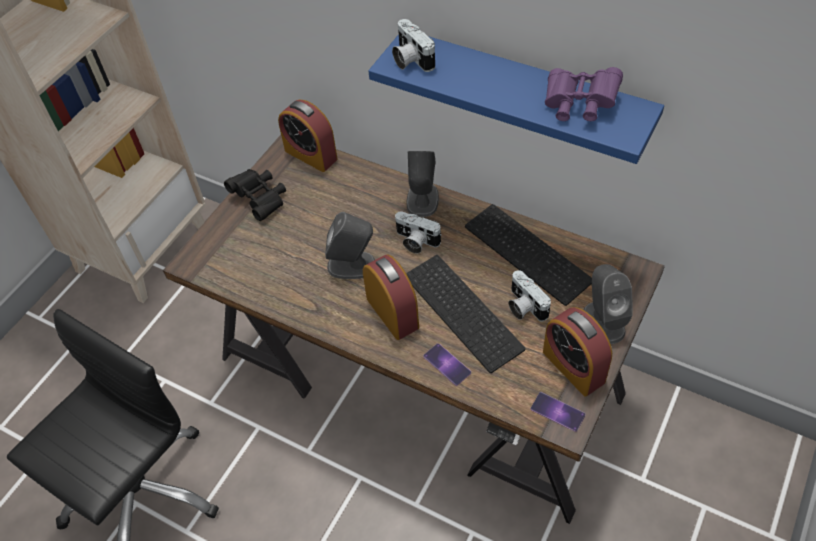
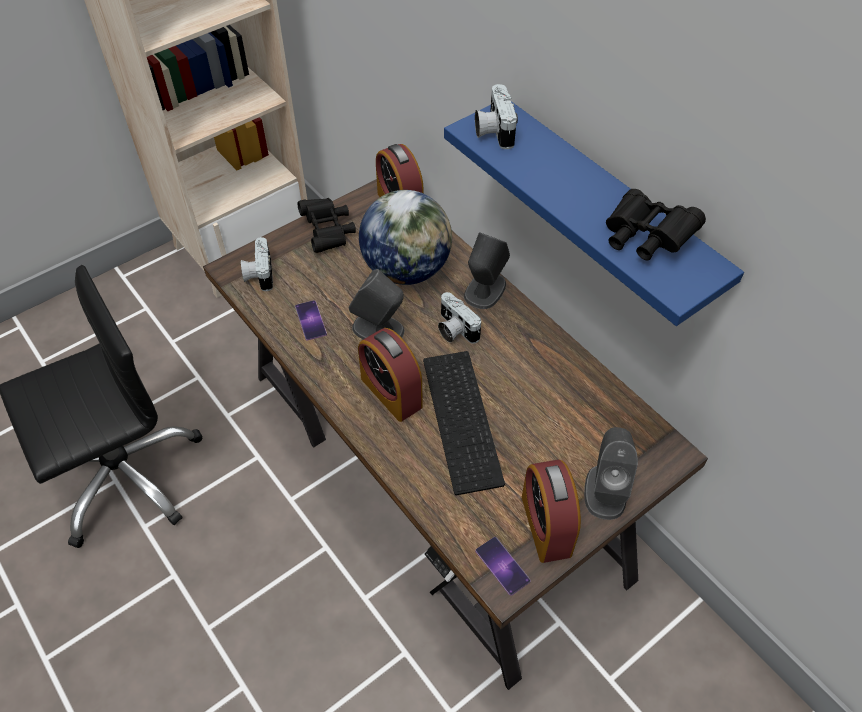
camera: 20 degrees right, 0 degrees up
(347, 206) = (406, 269): none -> globe
(392, 313) = (391, 392): alarm clock -> alarm clock turned 150 degrees clockwise
(447, 364) = (416, 467): phone -> phone (310, 320)
(524, 306) = (528, 440): camera -> camera (259, 274)
(530, 253) = (566, 387): keyboard -> none
(579, 105) = (645, 238): purple binoculars -> black binoculars

